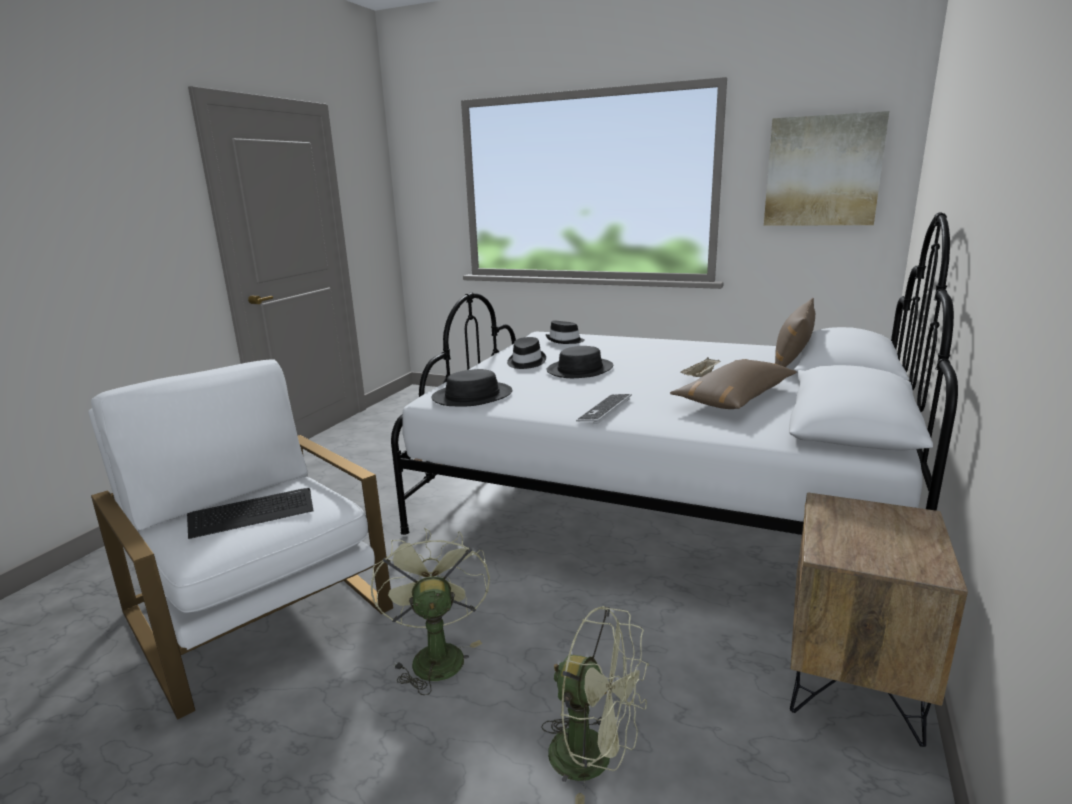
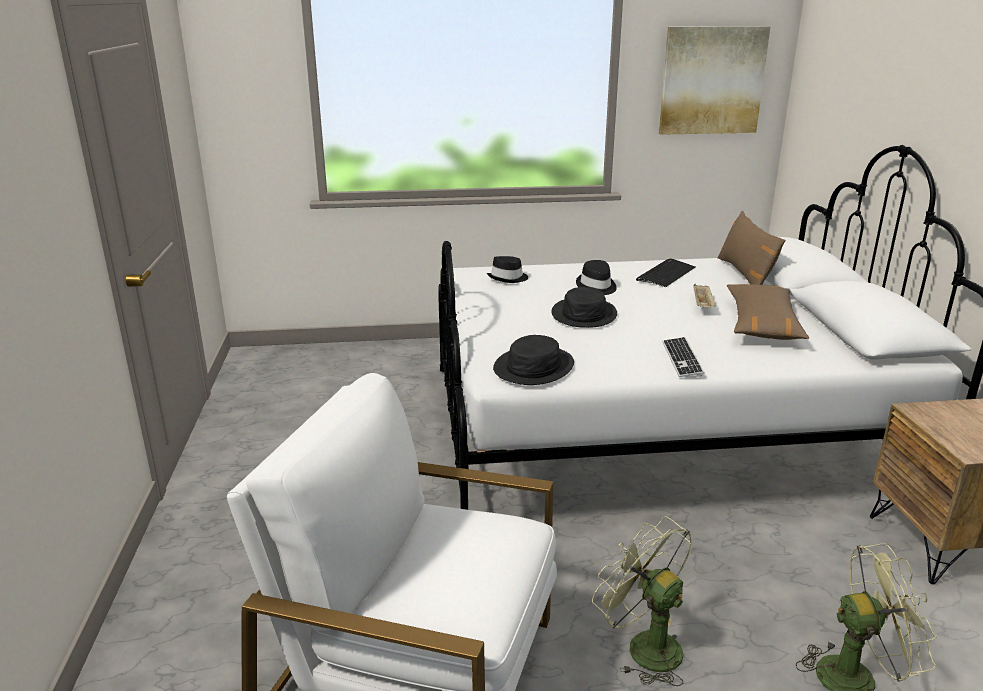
camera: 30 degrees left, 5 degrees up
(252, 514) = (462, 564): keyboard -> keyboard (665, 274)
(525, 362) = (514, 313): black hat -> black hat (596, 287)

